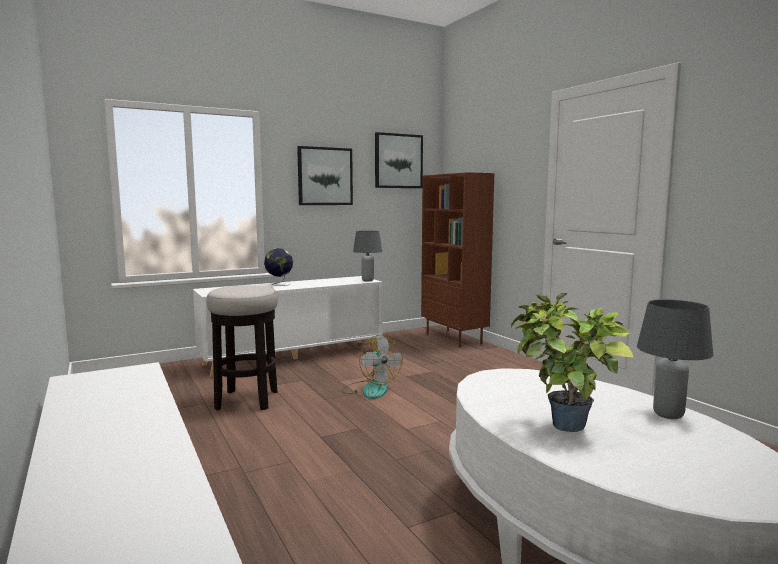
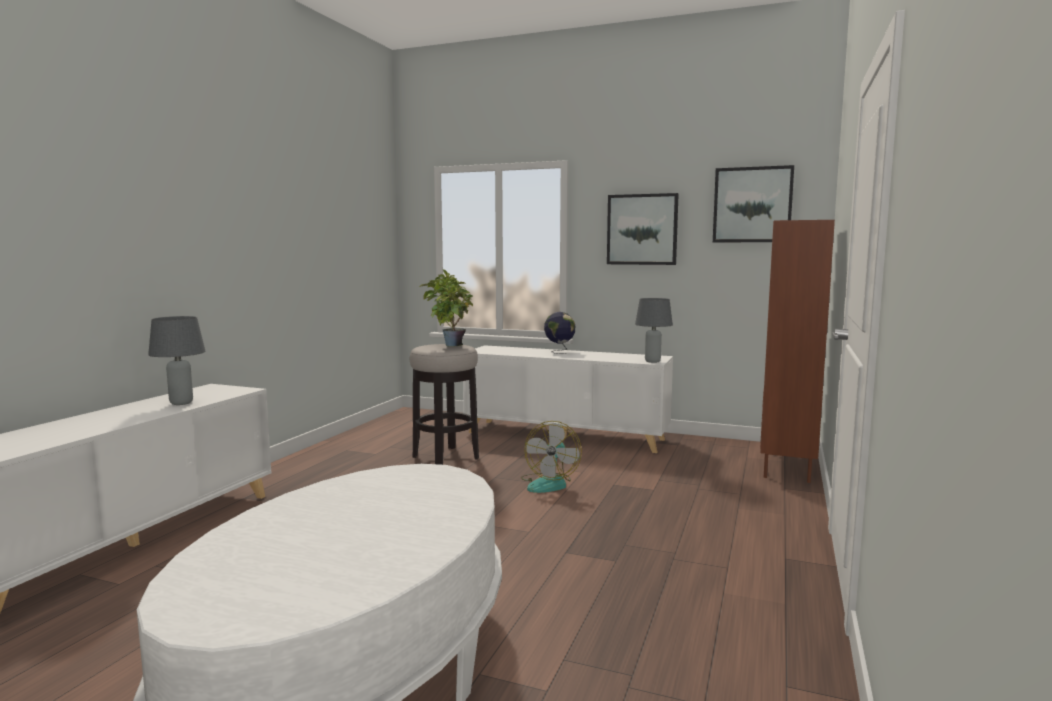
camera: 50 degrees right, 0 degrees up
(561, 428) = (308, 517): potted plant -> potted plant (449, 345)
(669, 415) = (406, 555): grey table lamp -> grey table lamp (181, 403)

